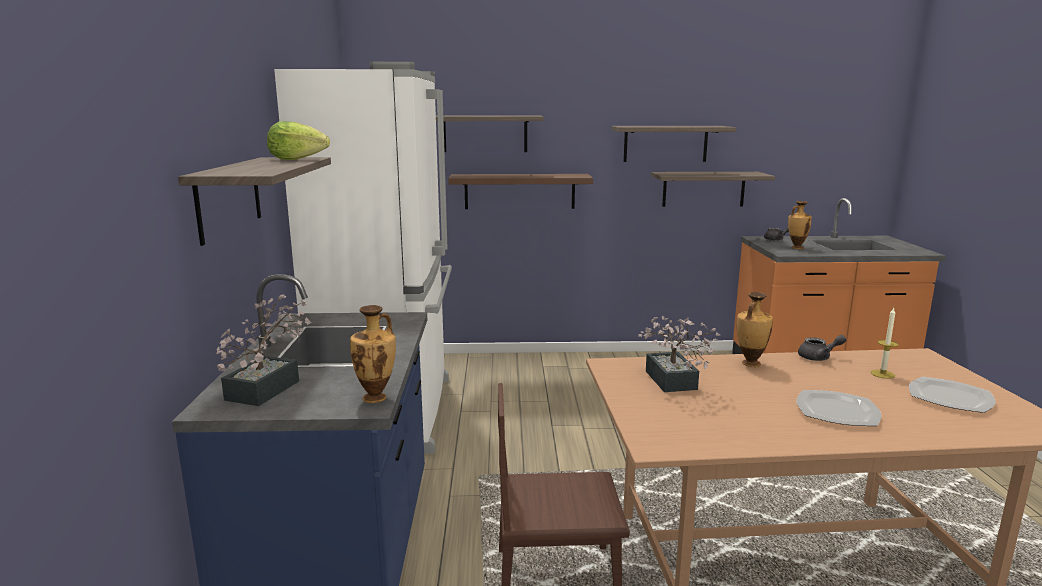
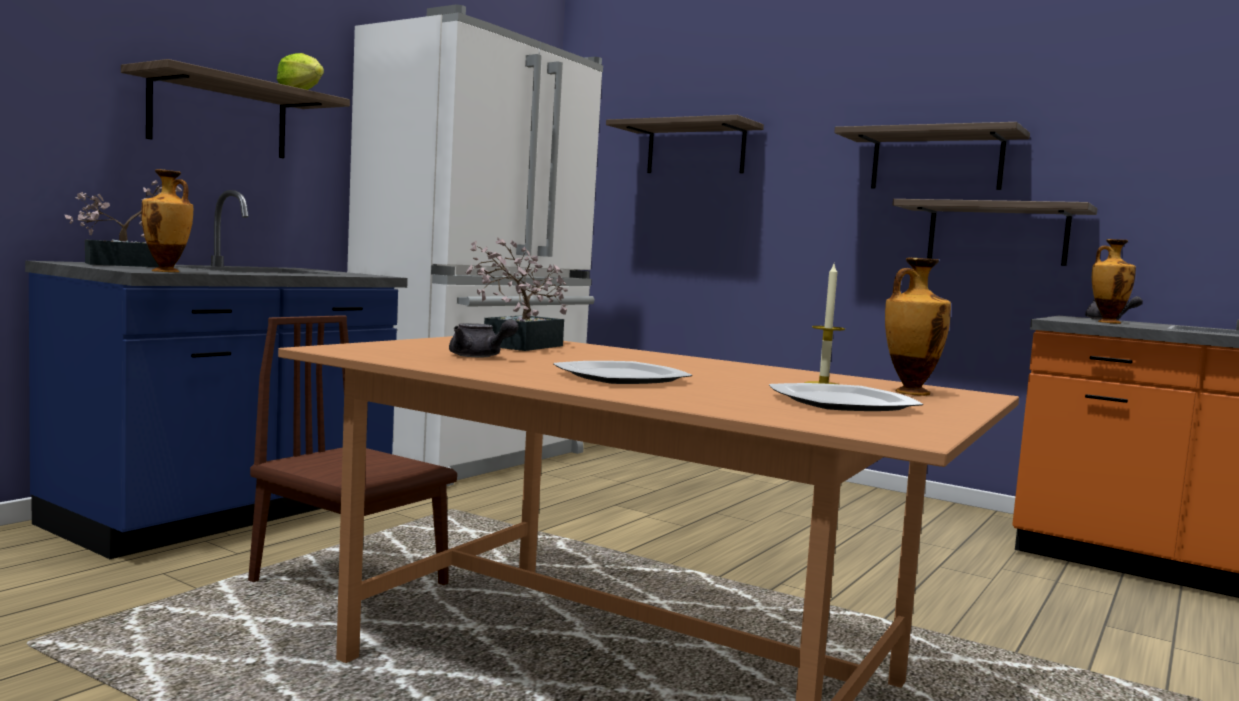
camera: 35 degrees right, 10 degrees down
(519, 191) = (730, 226): brown shelf -> none
(750, 364) = (667, 357): vase -> vase (909, 392)
(819, 357) = (785, 370): grey teapot -> grey teapot (479, 356)

